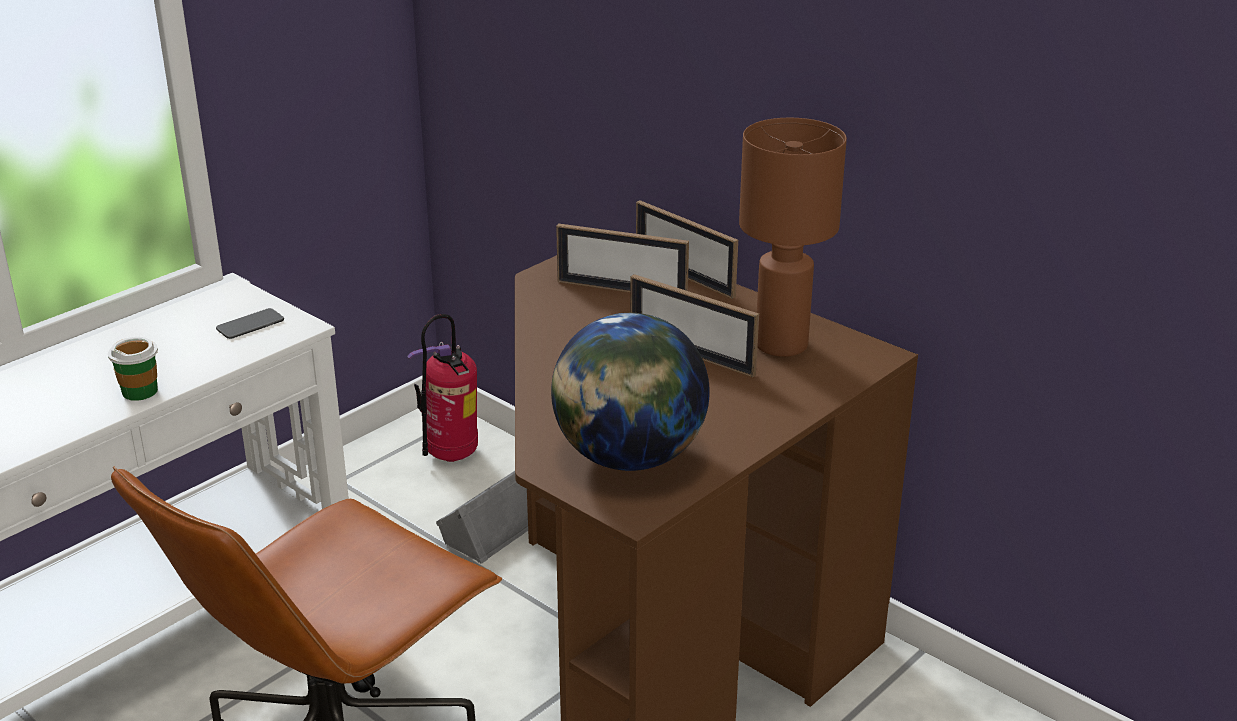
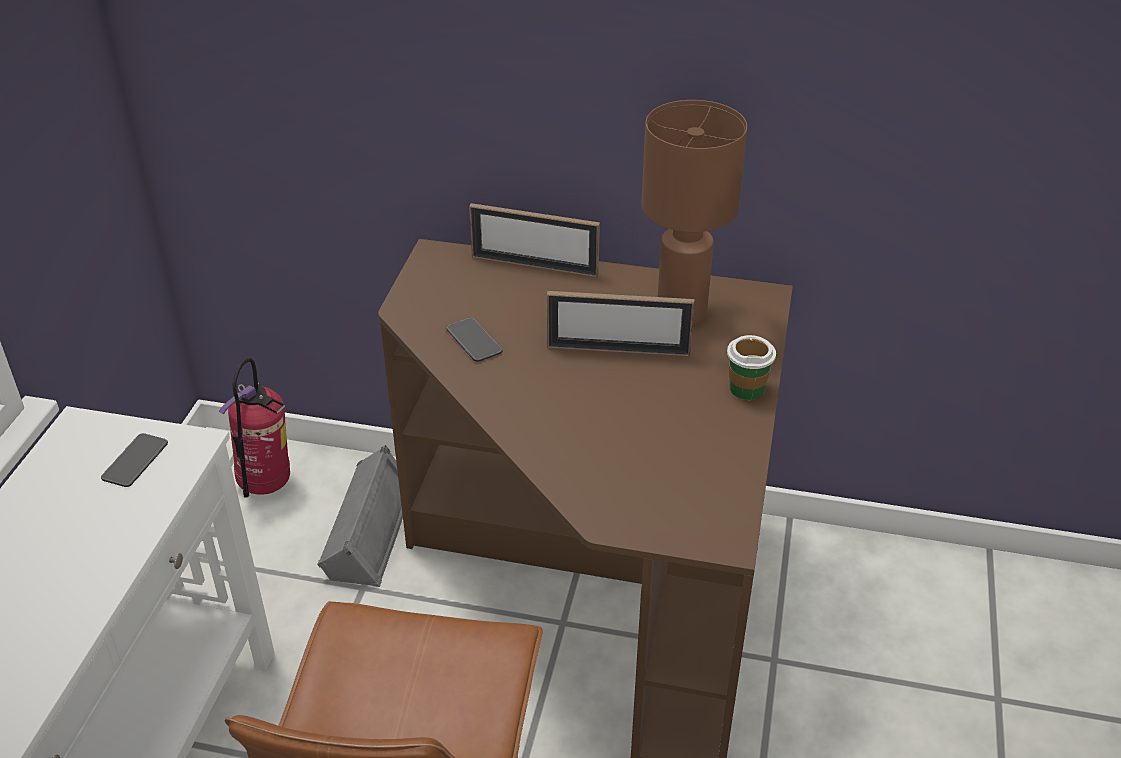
camera: 30 degrees left, 10 degrees up
(140, 391) = (87, 590): cup -> cup (746, 388)
(573, 313) = (474, 341): none -> phone
(621, 290) = (493, 299): picture frame -> none
(629, 458) = (668, 483): globe -> none

